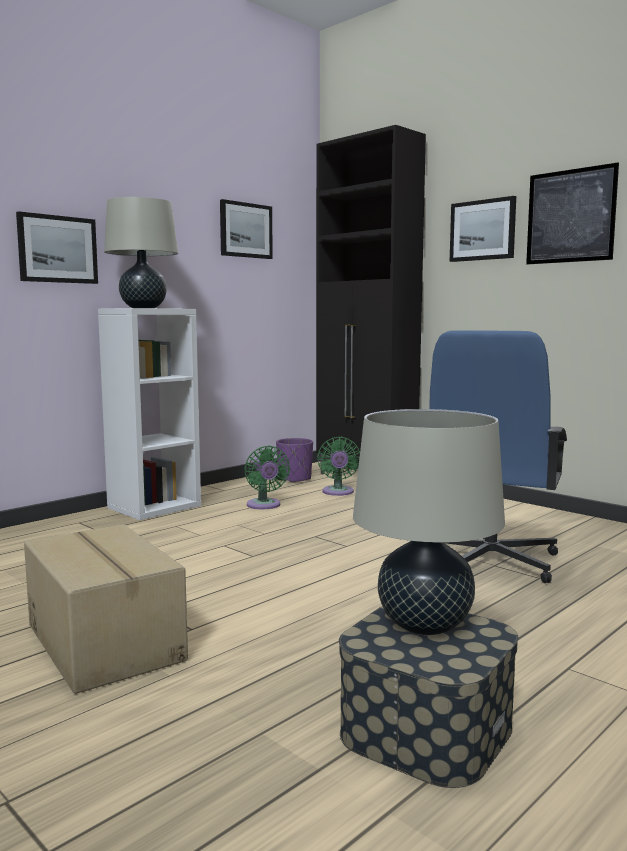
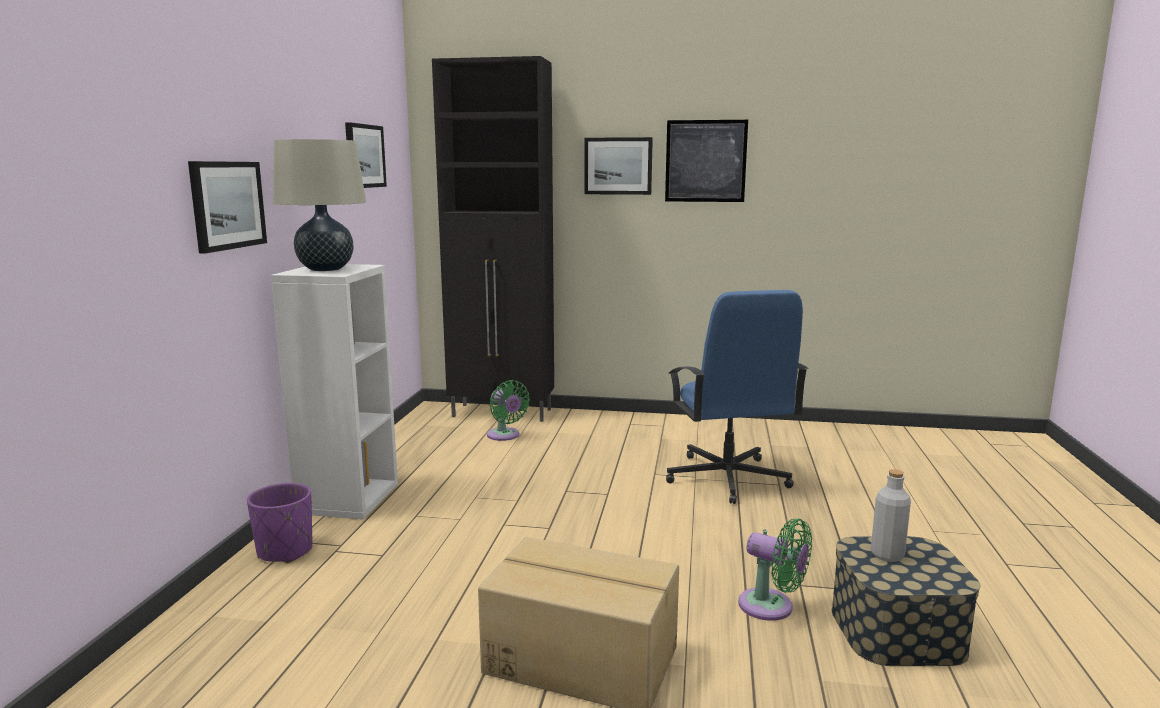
camera: 35 degrees left, 5 degrees up
(264, 505) = (462, 468): green fan -> green fan (771, 607)
(294, 479) = (436, 428): purple planter -> purple planter (285, 551)
(424, 625) = (887, 555): beige table lamp -> grey bottle

